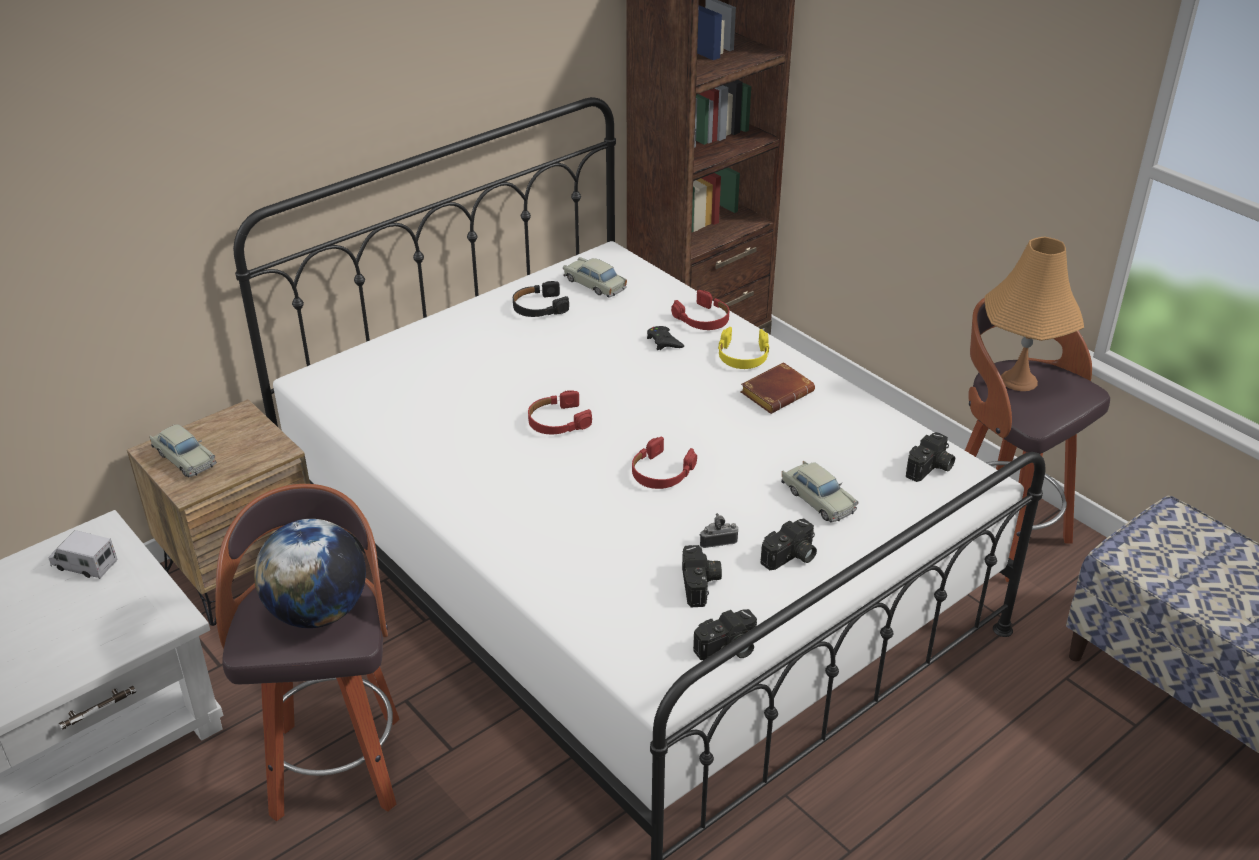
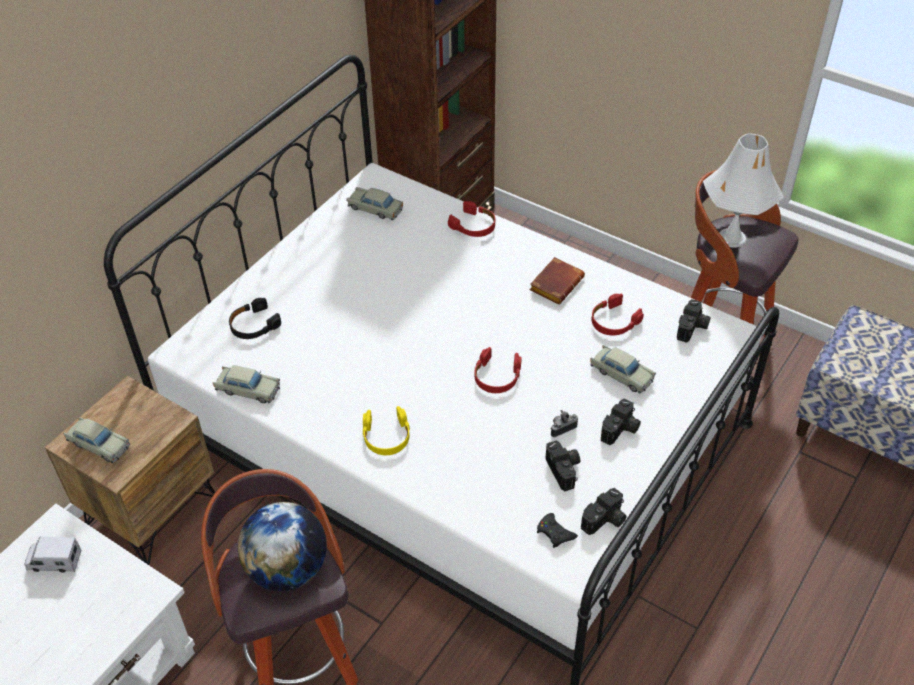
camera: 15 degrees left, 10 degrees up
(366, 430) = (248, 389): none -> beige toy car
(539, 307) = (339, 240): black headphones -> black headphones (253, 325)
(557, 421) = (398, 347): red headphones -> red headphones (613, 321)
(664, 342) = (452, 254): black game controller -> black game controller (555, 533)
(743, 356) = (518, 255): yellow headphones -> yellow headphones (386, 436)
(1018, 380) = (731, 237): orange table lamp -> white table lamp

